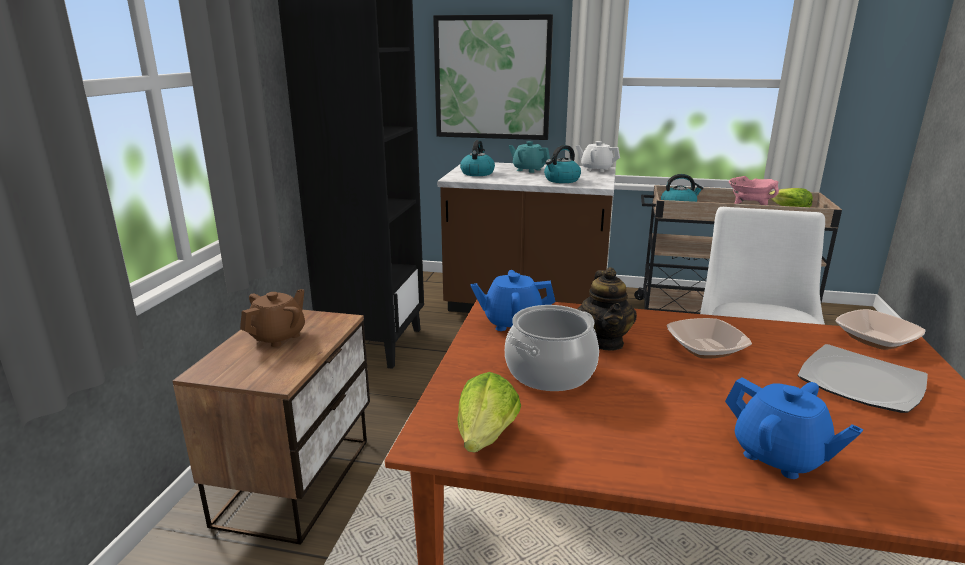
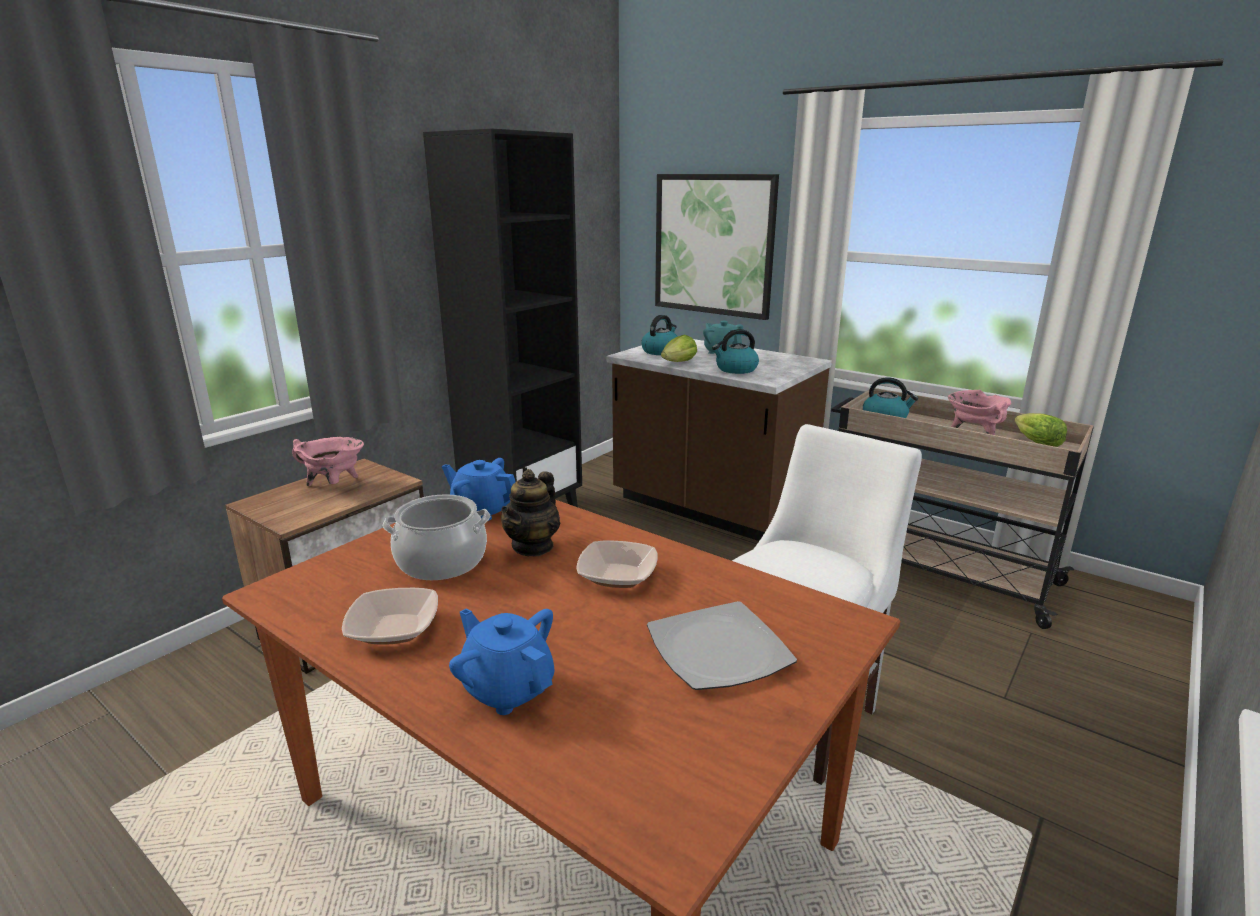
camera: 25 degrees right, 0 degrees up
(278, 337) = (335, 485): brown teapot -> pink cooking pot
(486, 436) = (310, 599): lettuce -> lettuce (679, 363)
(596, 169) = (801, 361): white teapot -> none
(779, 456) = (507, 689): blue teapot -> blue teapot turned 150 degrees clockwise
(875, 339) = (826, 613): bowl -> bowl (394, 629)

